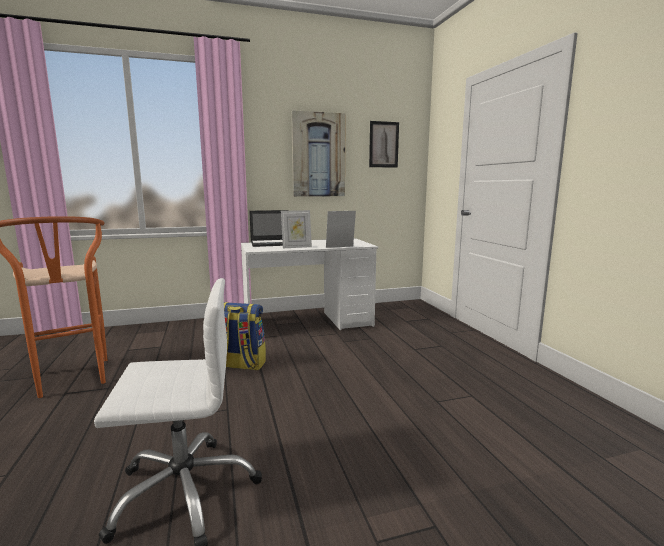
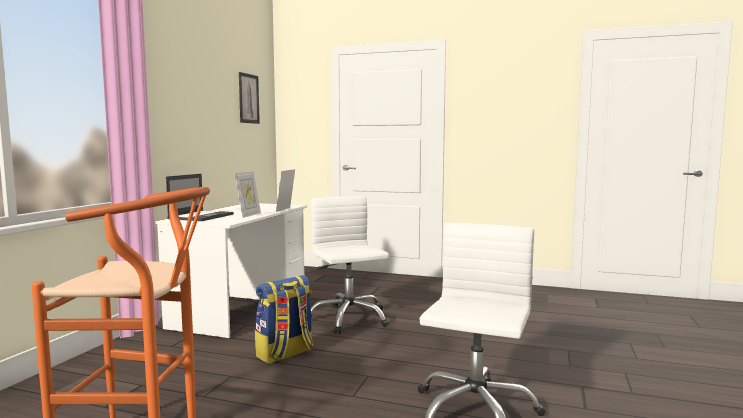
camera: 55 degrees left, 5 degrees down
(318, 155) = (202, 106): picture -> none
(341, 360) = (348, 318): none -> white office chair

